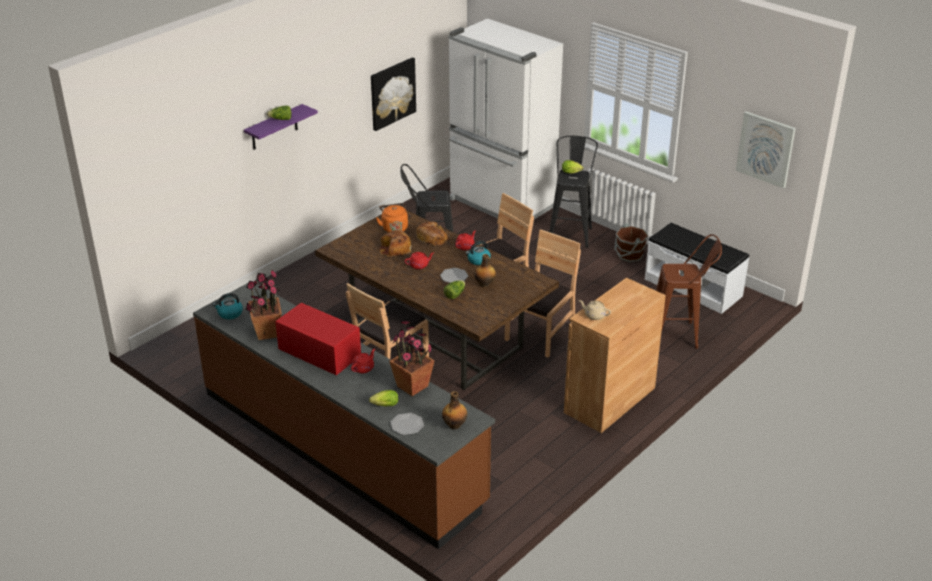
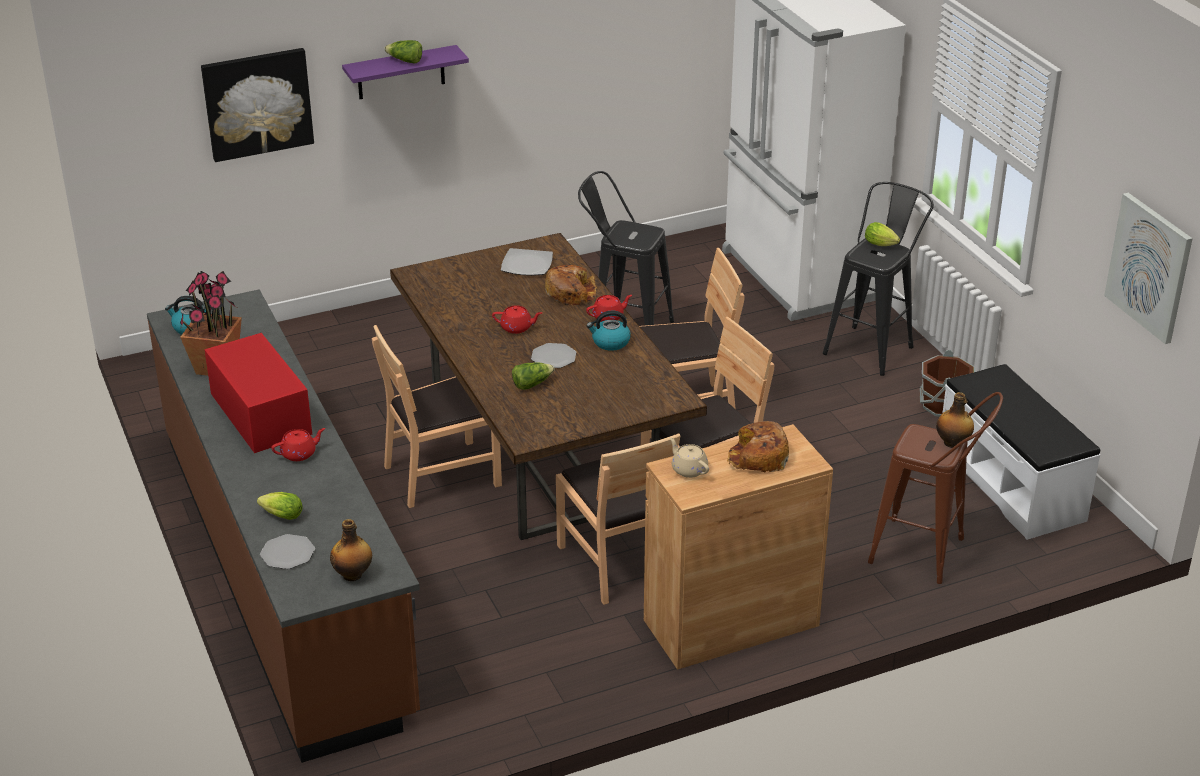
camera: 25 degrees right, 0 degrees up
(392, 93) = (637, 59): picture -> picture (257, 103)
(394, 228) = (527, 264): orange kettle -> plate
(394, 249) = (501, 296): bread -> bread (757, 457)
(413, 386) = (344, 500): potted plant -> none
(485, 284) = (589, 380): bottle -> bottle (953, 443)
(526, 386) = (617, 562): none -> brown chair

